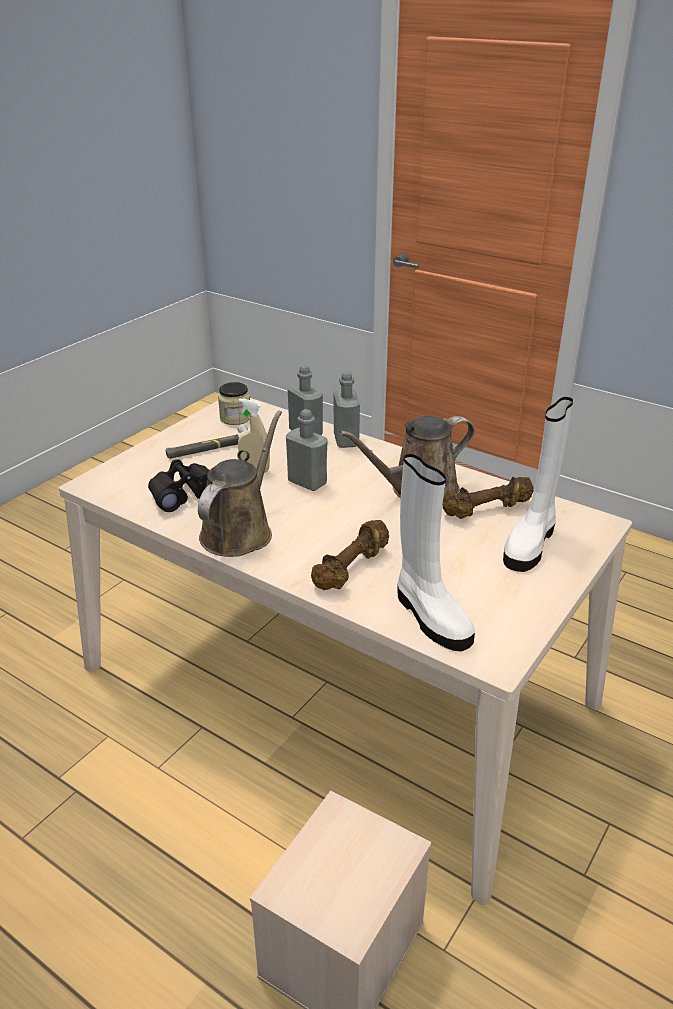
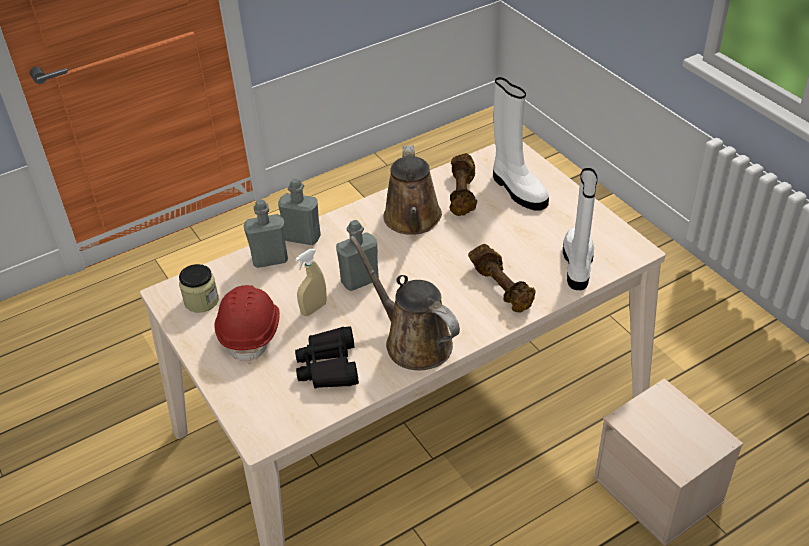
camera: 65 degrees left, 10 degrees up
(210, 448) = (251, 332): hammer -> red hard hat
(430, 616) = (577, 265): white boot -> white boot turned 75 degrees counterclockwise

